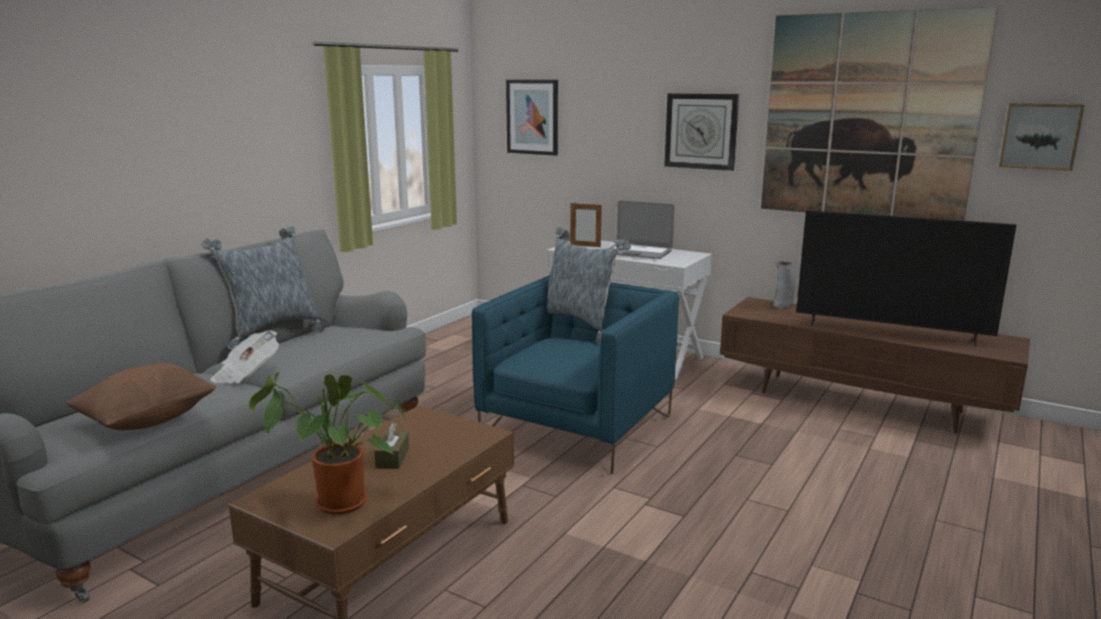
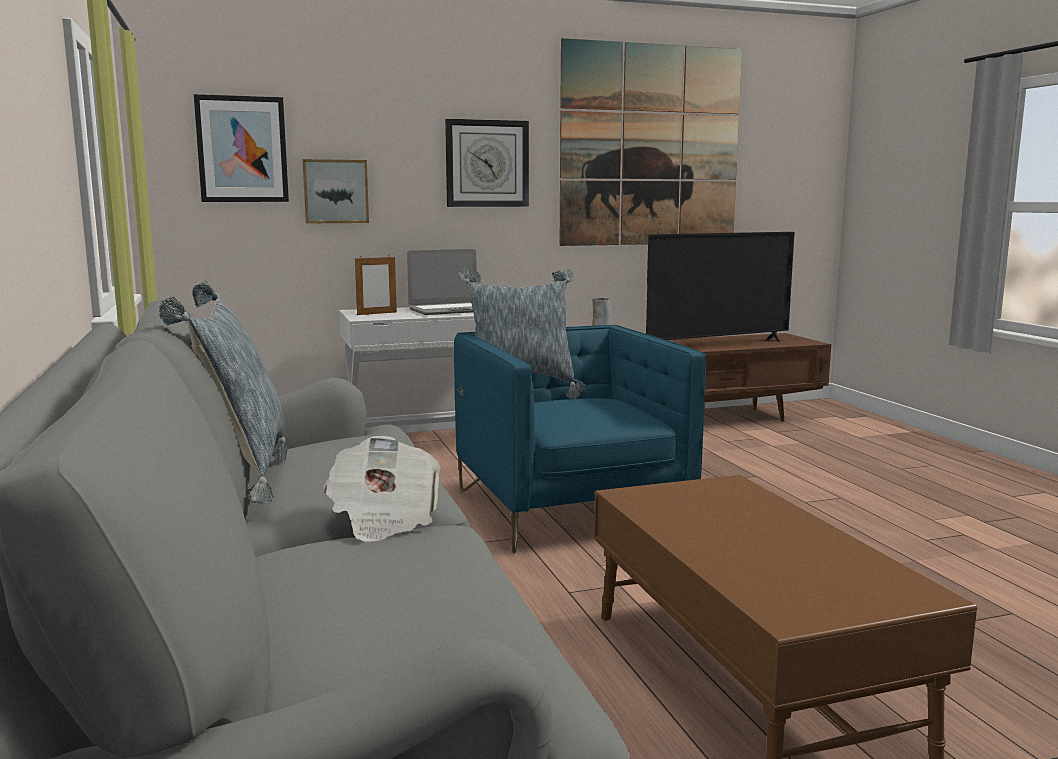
camera: 50 degrees left, 5 degrees down
(148, 421) = (470, 607): brown pillow -> none
(336, 505) = (853, 581): potted plant -> none
(392, 458) = (742, 530): brown tissue box -> none
(1040, 136) = (776, 160): picture -> picture (335, 191)

